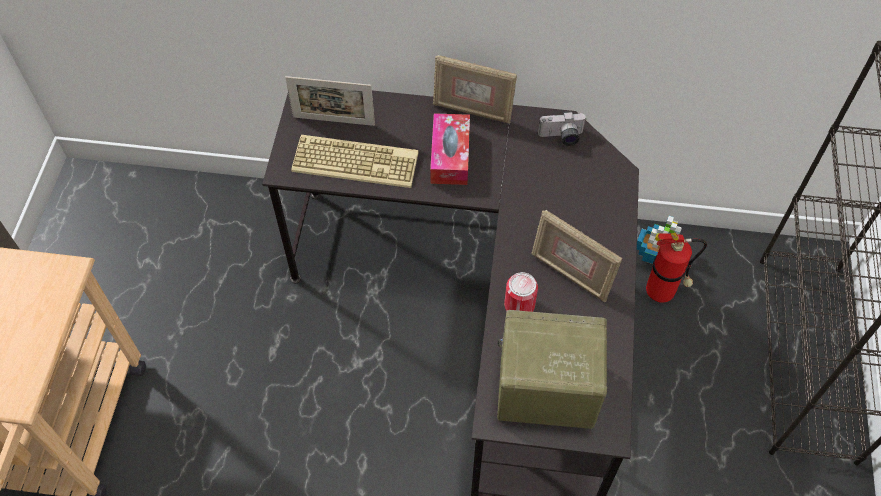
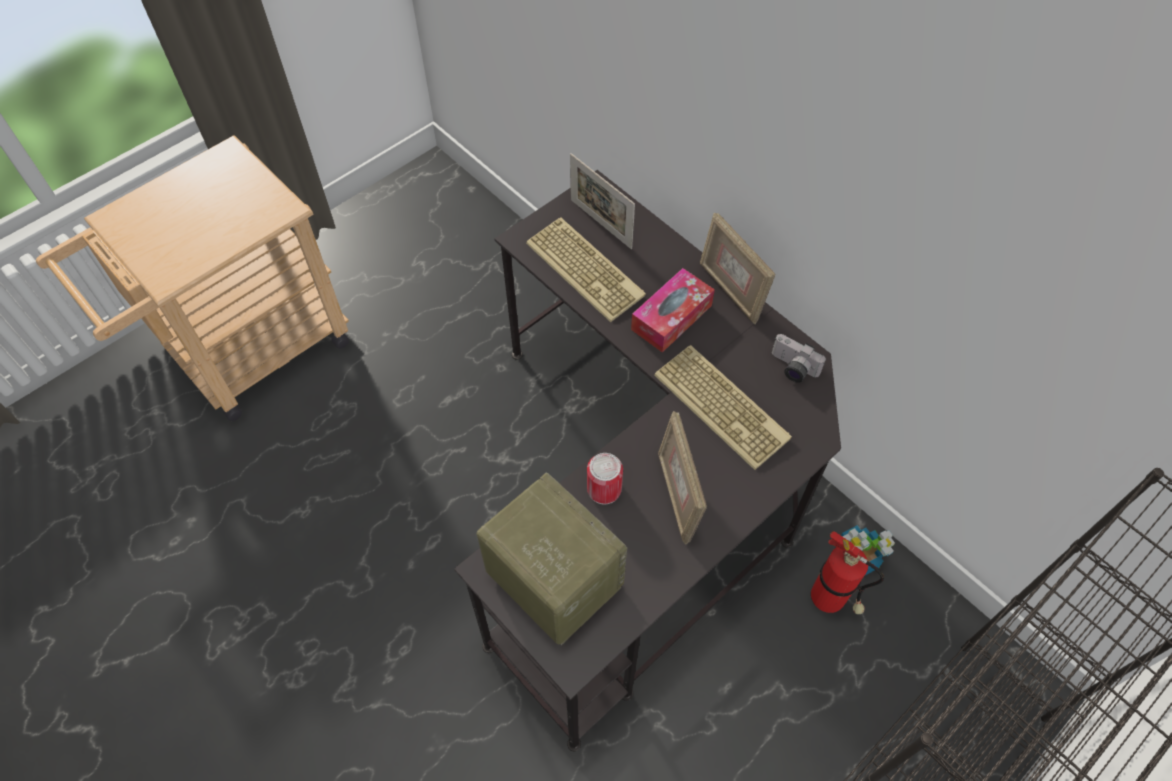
camera: 40 degrees right, 0 degrees up
(542, 193) = (723, 406): none -> keyboard

